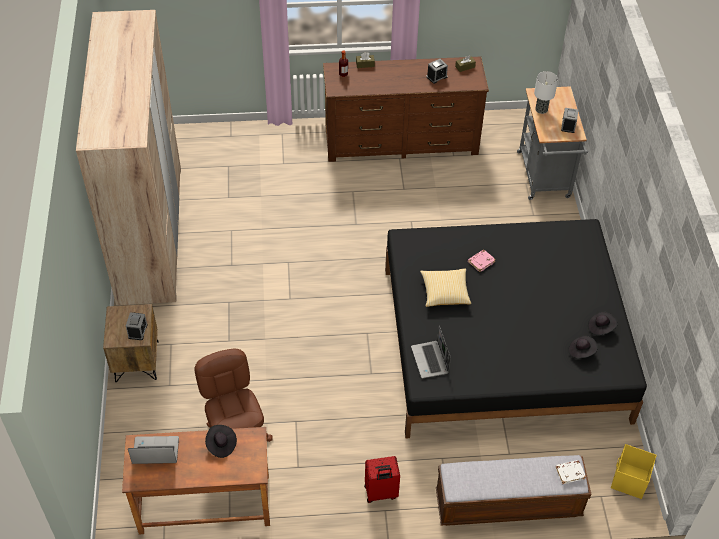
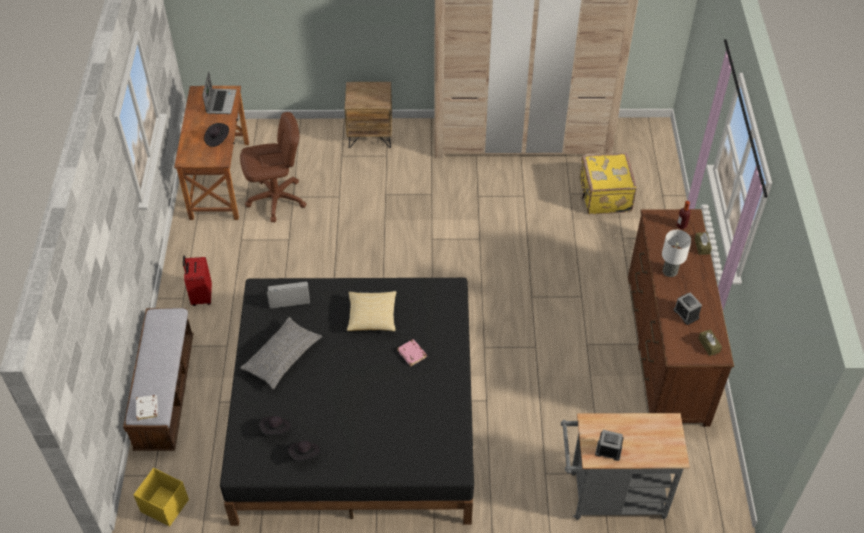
camera: 95 degrees right, 0 degrees up
(137, 331) = (360, 101): alarm clock -> none
(232, 174) = (604, 196): none -> yellow suitcase
(503, 356) = (282, 358): none -> grey pillow
(541, 109) = (638, 424): table lamp -> table lamp (669, 271)

